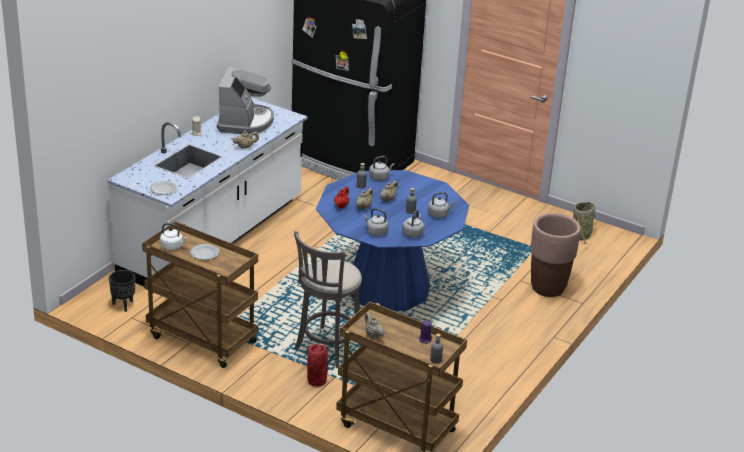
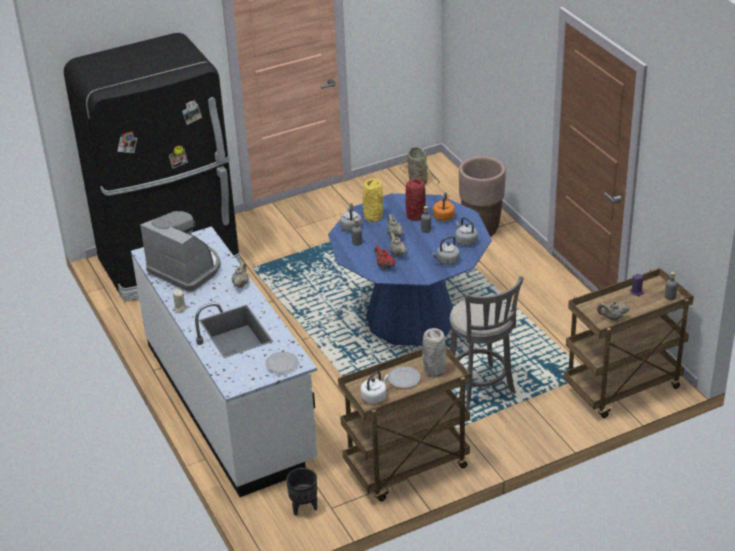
camera: 55 degrees left, 5 degrees up
(224, 264) = (434, 371): none -> grey vase
(317, 381) = (525, 412): red vase -> red vase (415, 216)
(403, 183) = (372, 217): none -> yellow vase
(439, 214) = (444, 216): grey kettle -> orange kettle

